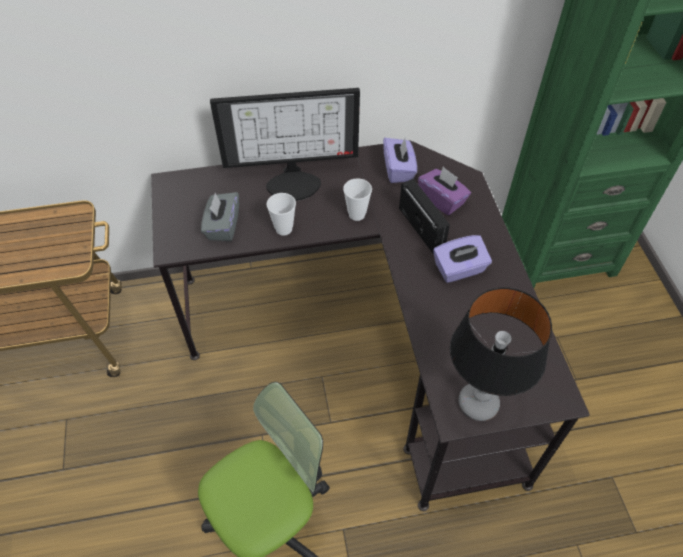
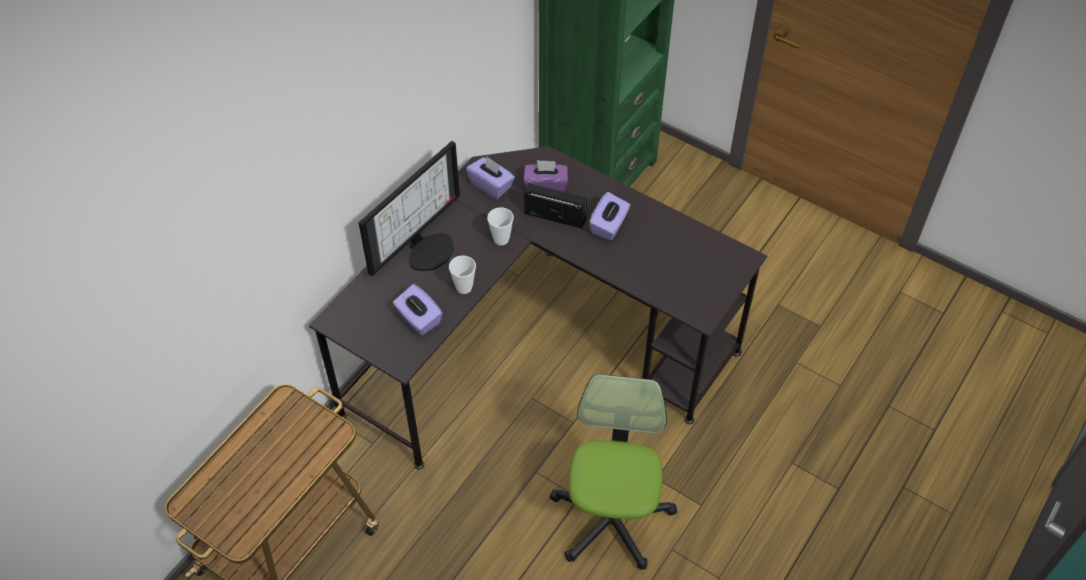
camera: 45 degrees left, 0 degrees up
(223, 226) = (418, 319): grey tissue box -> purple tissue box
(478, 404) = (706, 298): table lamp -> none

